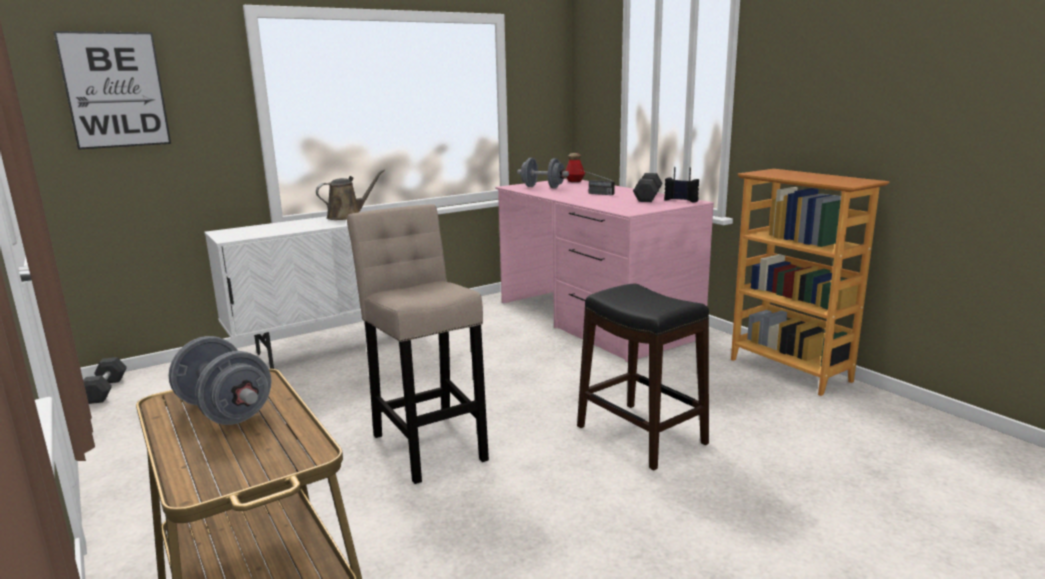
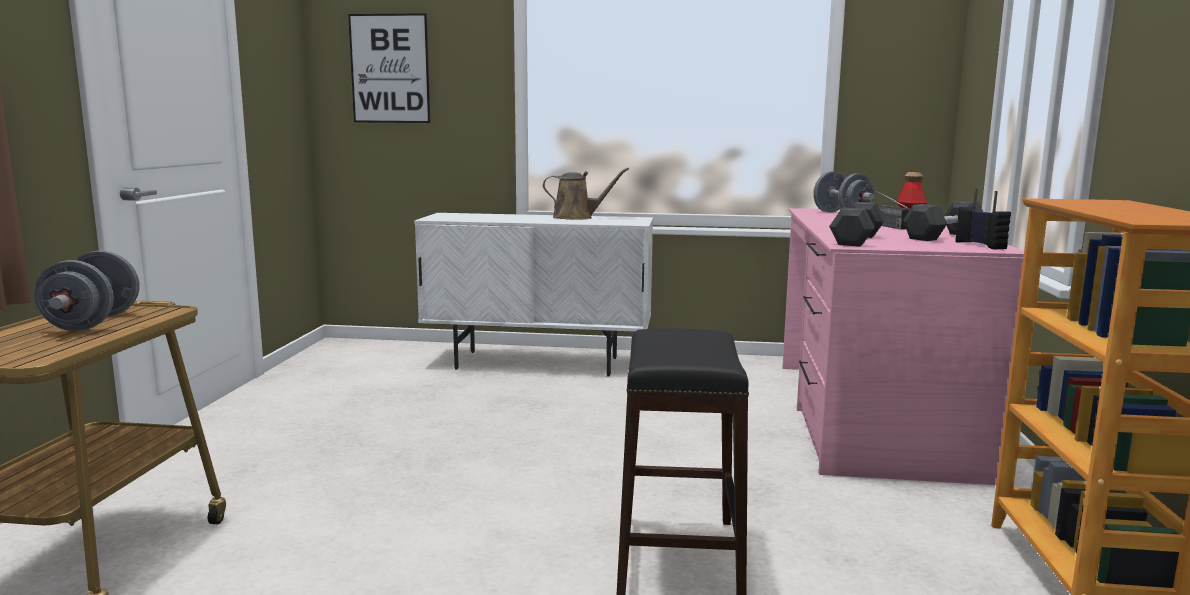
camera: 40 degrees right, 5 degrees down
(105, 390) = (332, 348): grey dumbbell -> grey dumbbell (856, 240)
(428, 443) = (456, 472): beige stool -> none

